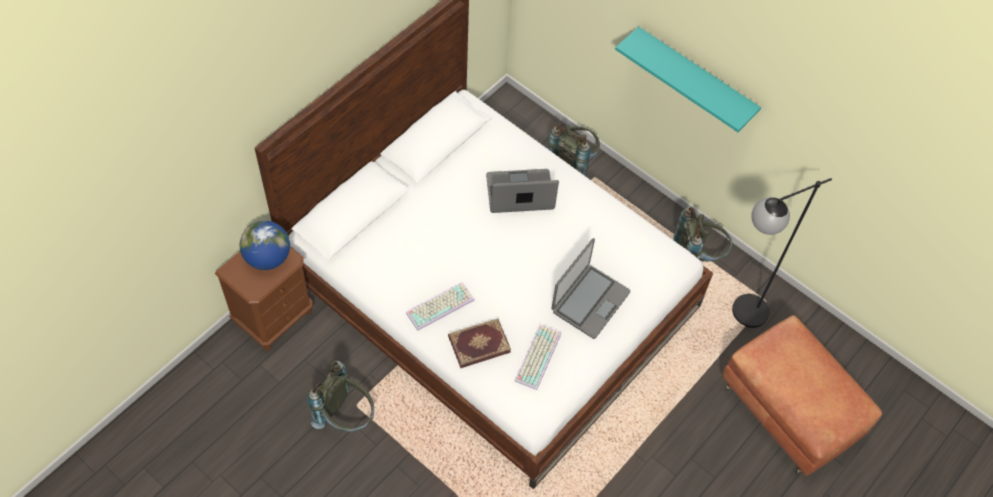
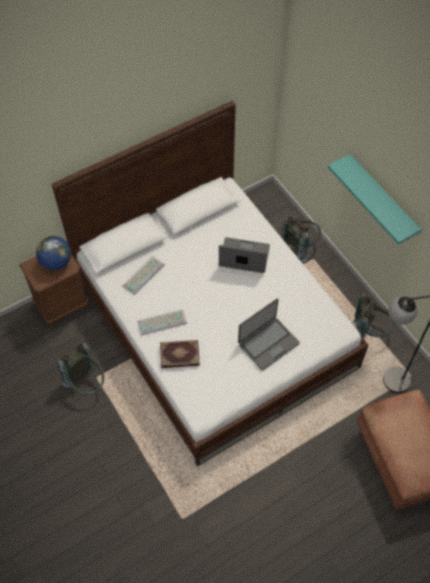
camera: 20 degrees right, 0 degrees up
(537, 356) = (217, 372): keyboard -> keyboard (143, 274)

